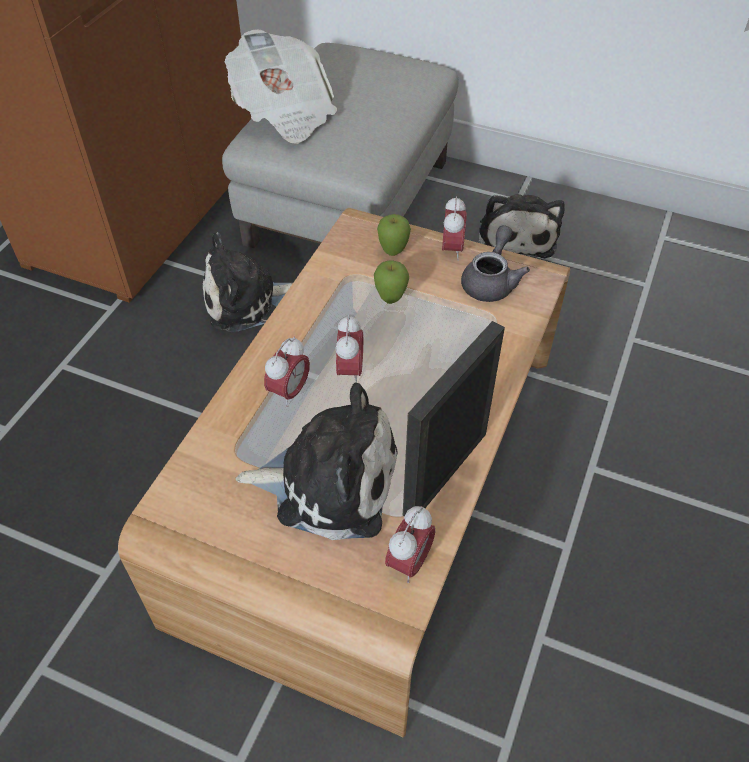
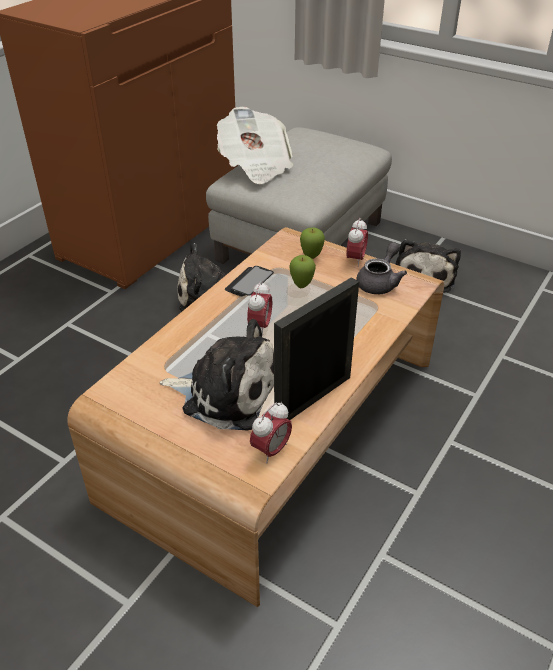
camera: 10 degrees right, 10 degrees down
(289, 392) = (212, 334): alarm clock -> none
(319, 303) = (249, 282): none -> phone

